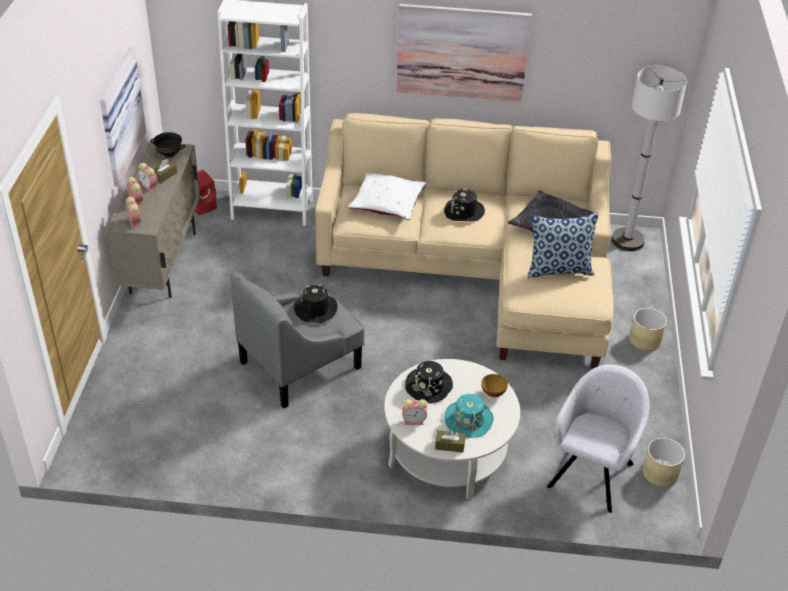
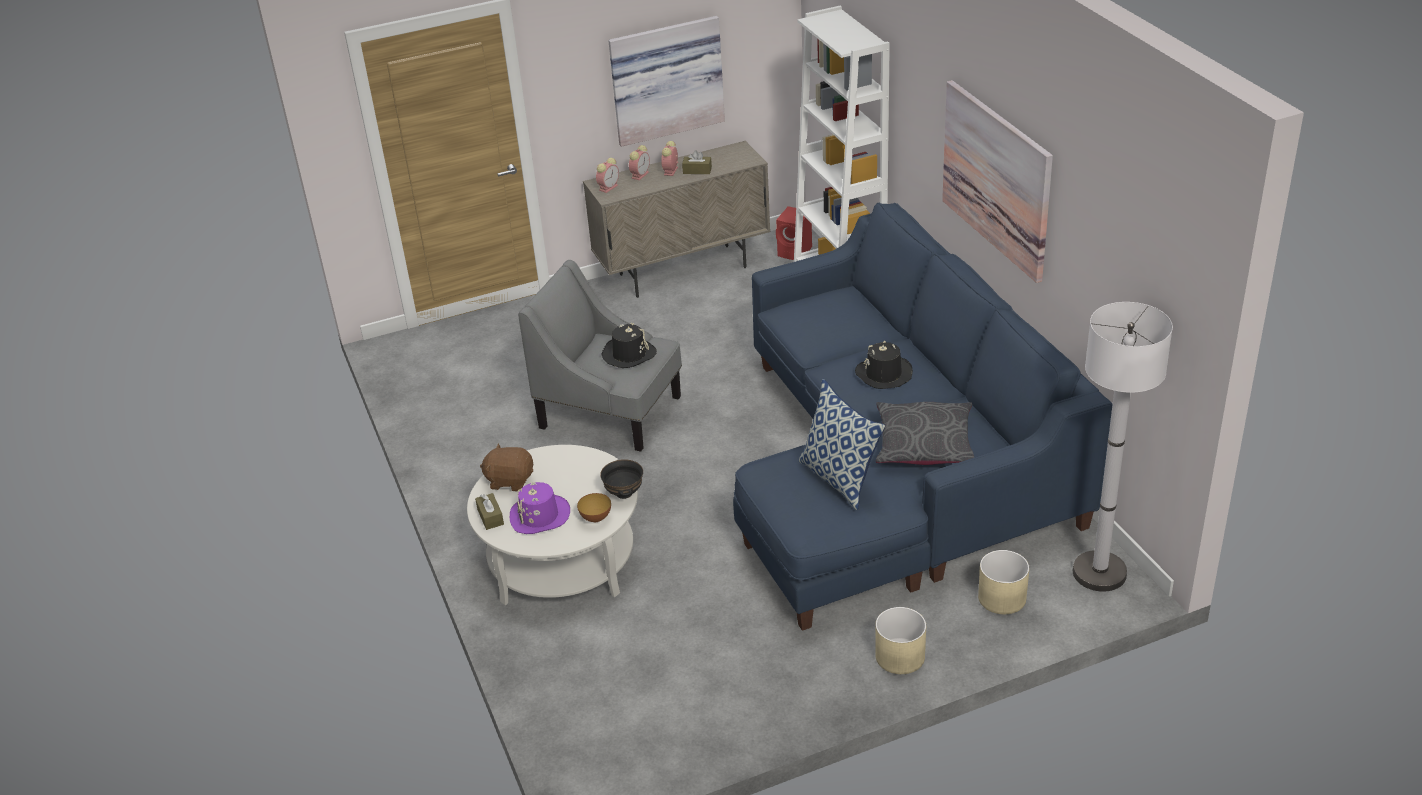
camera: 65 degrees right, 5 degrees down
(169, 154) = (734, 158): black bowl -> black bowl (624, 493)
(387, 203) = (841, 319): white pillow -> none
(414, 421) = (510, 480): alarm clock -> brown plush toy
(429, 386) = (571, 470): black hat -> none
(469, 420) = (540, 516): turquoise hat -> purple hat
(477, 268) = (894, 467): beige sofa -> blue sofa
(592, 472) = (613, 686): grey armchair -> none
(660, 472) = (657, 748): beige planter -> beige planter (1002, 598)

